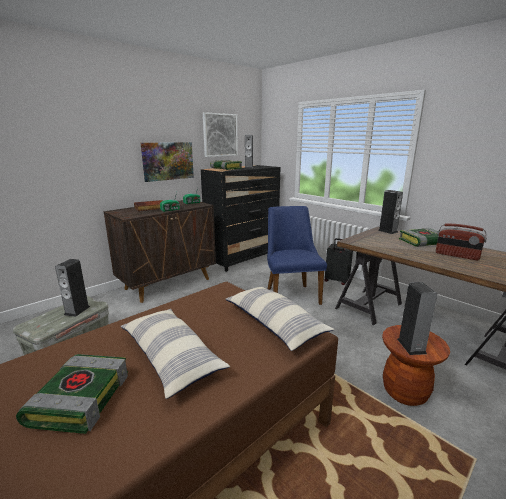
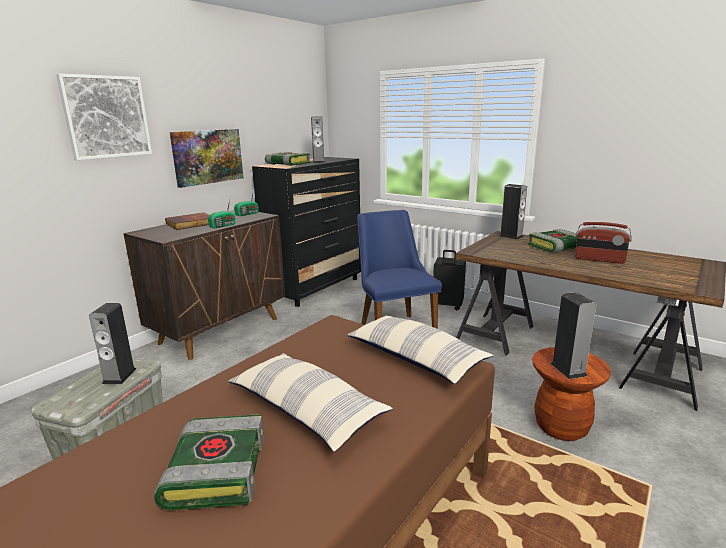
camera: 10 degrees left, 0 degrees up
(220, 135) = (275, 117): picture -> picture (106, 117)

